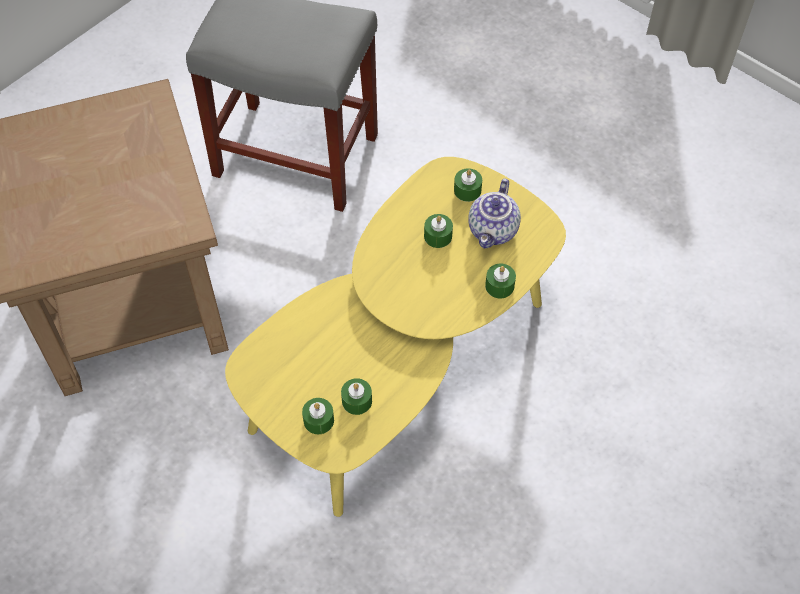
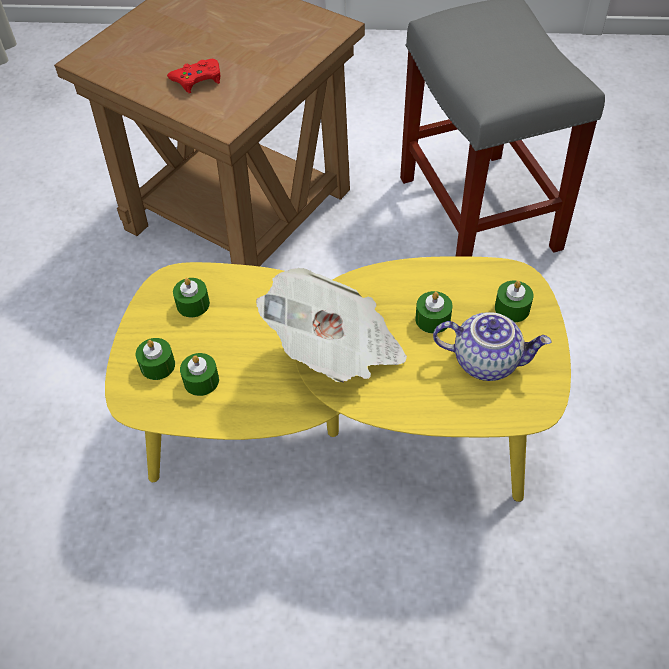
camera: 55 degrees right, 5 degrees down
(120, 214) = (197, 79): none -> red game controller
(413, 303) = (336, 348): none -> newspaper
(494, 231) = (487, 360): teapot -> teapot turned 150 degrees counterclockwise
(499, 286) = (425, 407): green candle -> green candle (193, 304)

